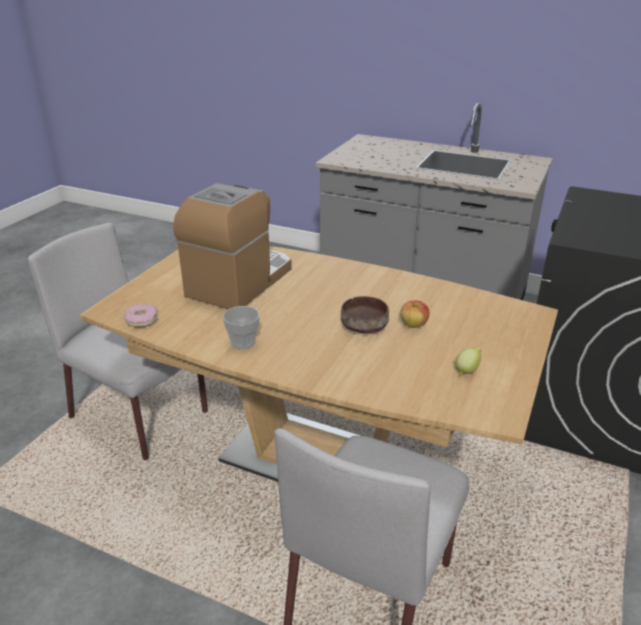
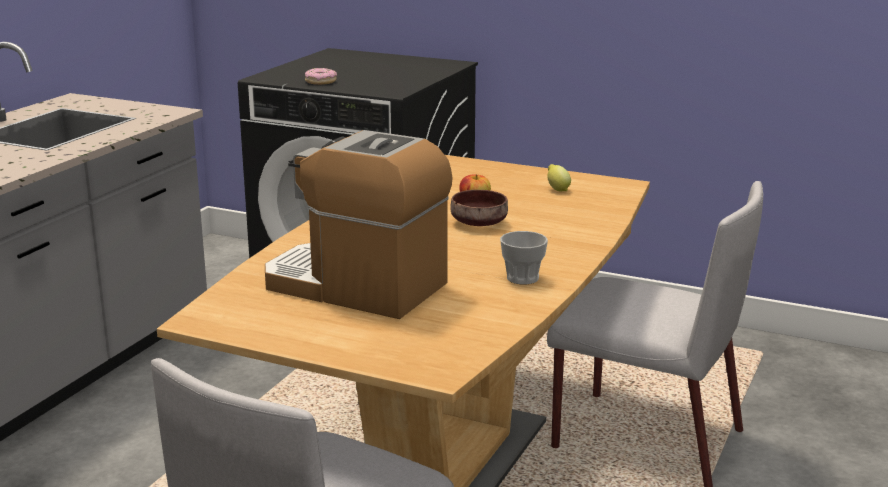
camera: 90 degrees left, 10 degrees down
(142, 320) = (471, 342): donut -> donut (320, 81)

